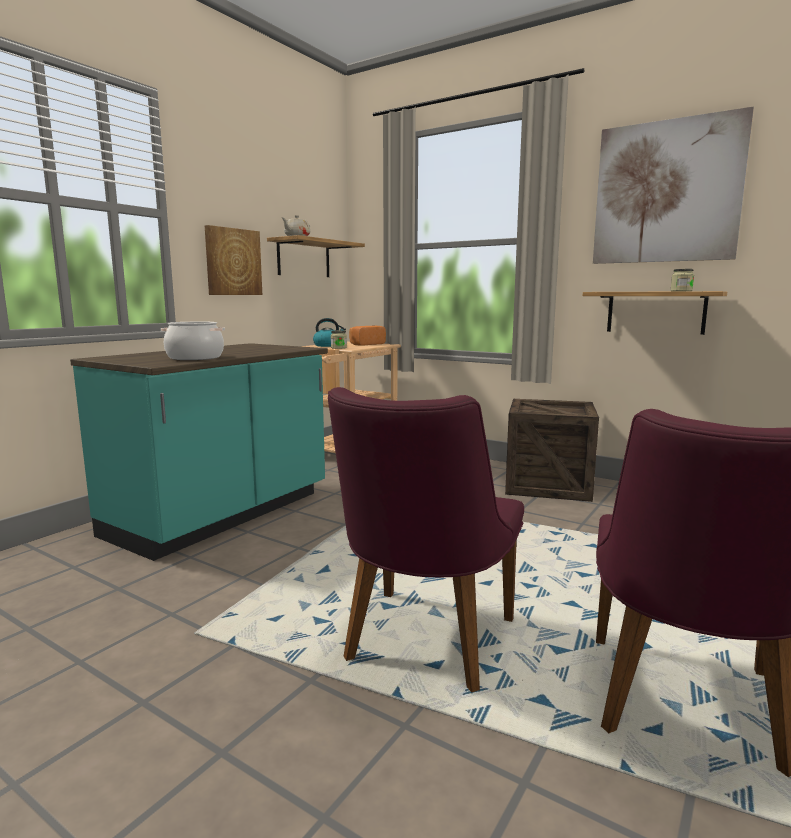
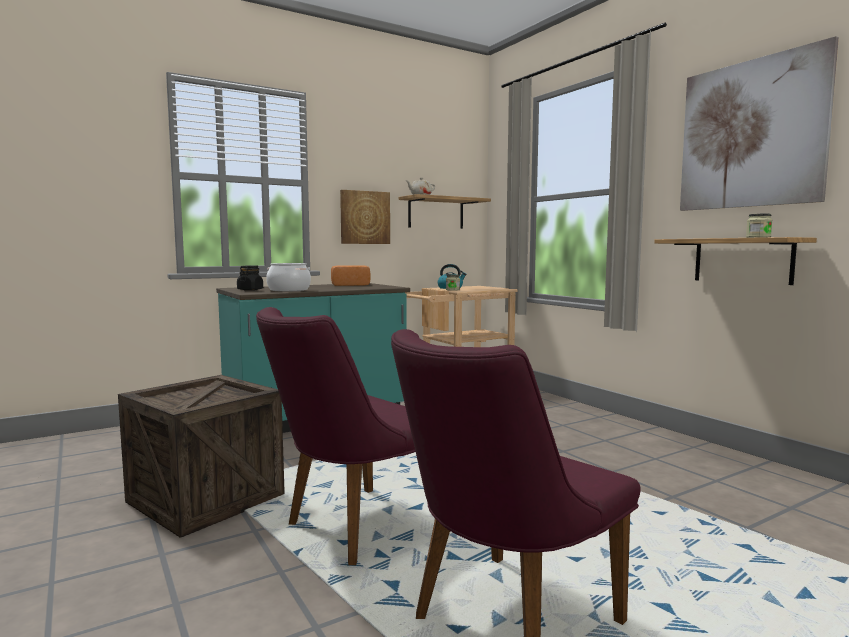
camera: 25 degrees right, 5 degrees down
(138, 360) = (250, 290): none -> black jar
(366, 344) = (486, 288): bread -> bread (349, 285)
(548, 484) = (622, 434): crate -> crate (205, 498)

